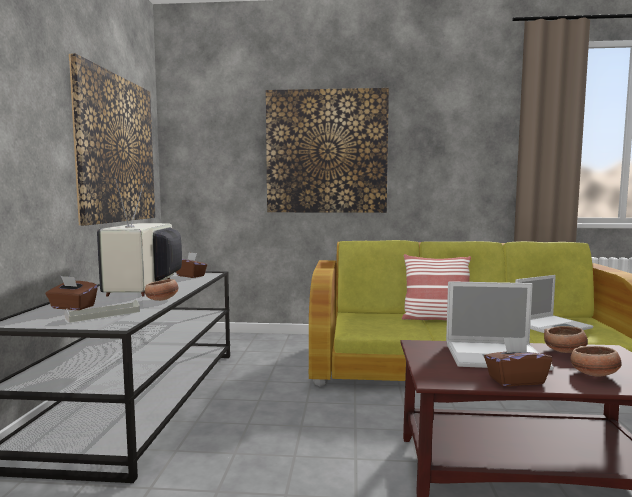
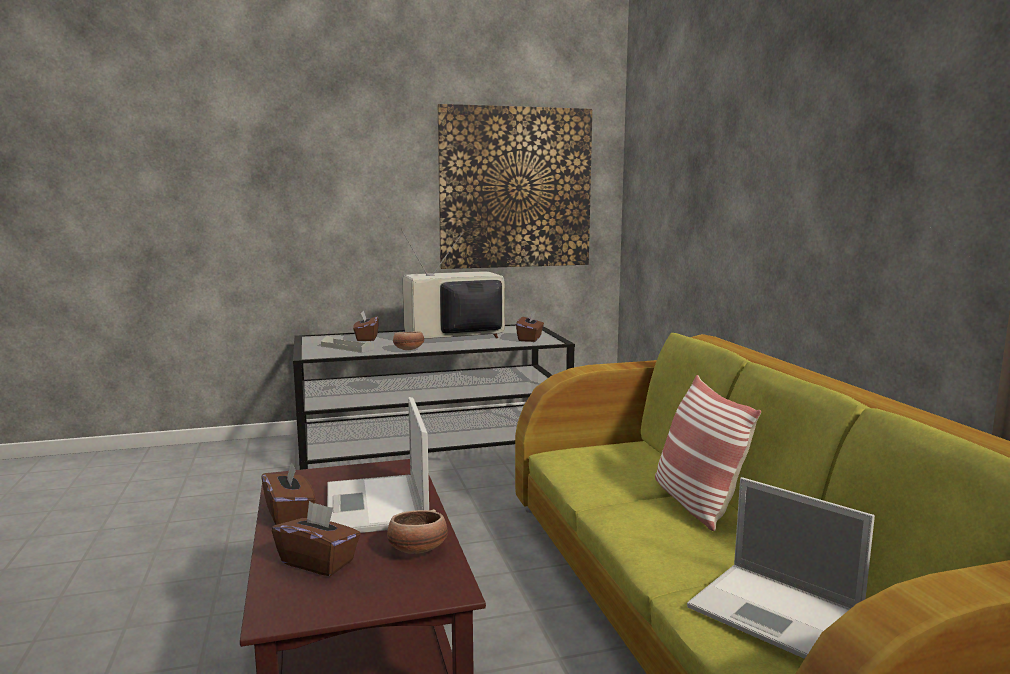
camera: 70 degrees right, 5 degrees up
(326, 152) = (747, 179): picture -> none
(594, 374) = (318, 562): bowl -> brown tissue box

